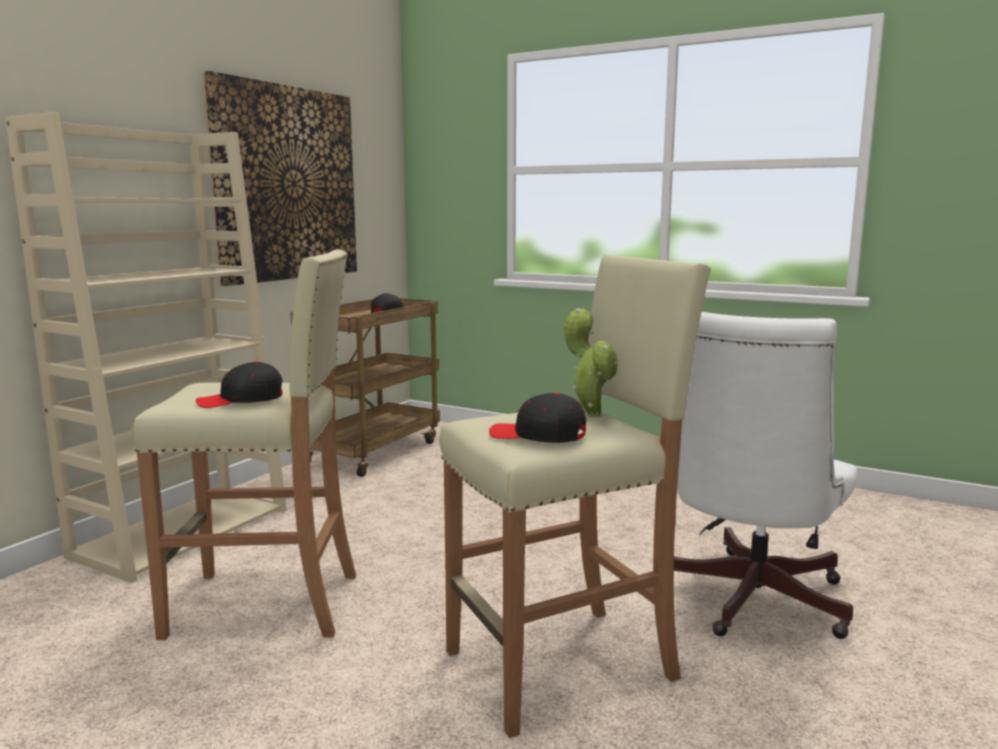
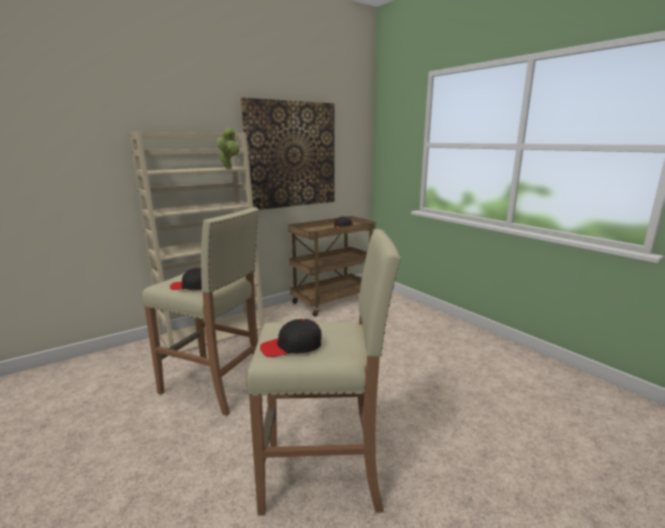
camera: 25 degrees right, 5 degrees up
(538, 436) = (292, 347): black cap -> black cap turned 60 degrees counterclockwise
(591, 414) = (349, 332): potted plant -> potted plant (229, 168)
(748, 601) = (474, 466): white office chair -> none

